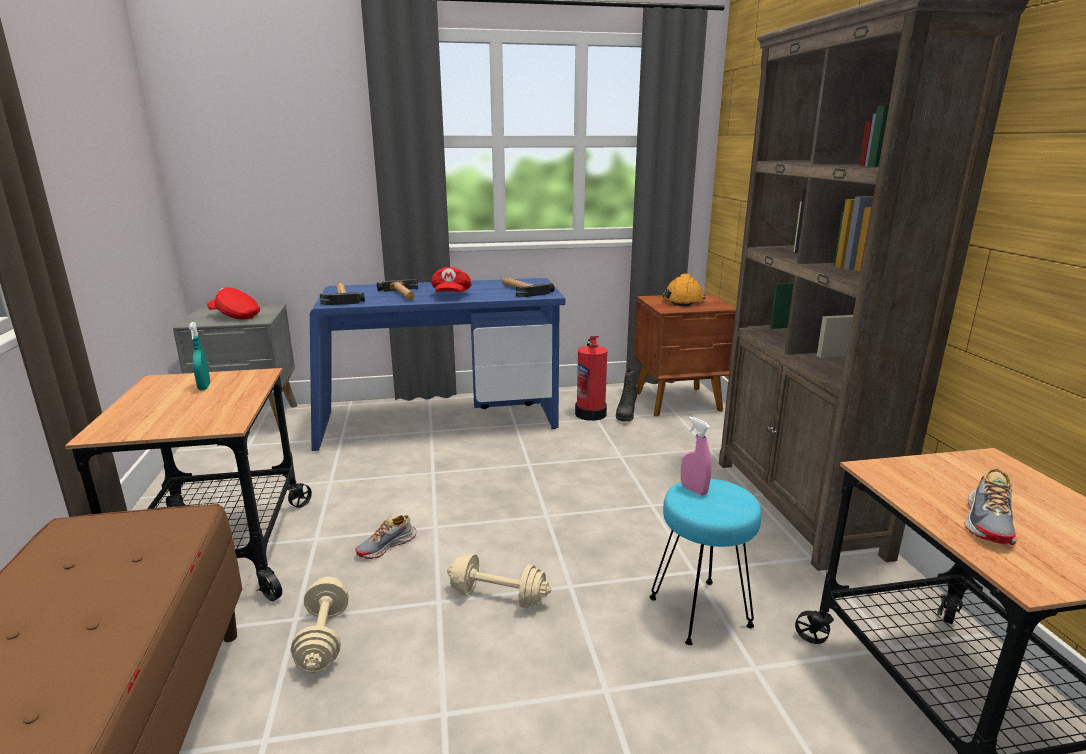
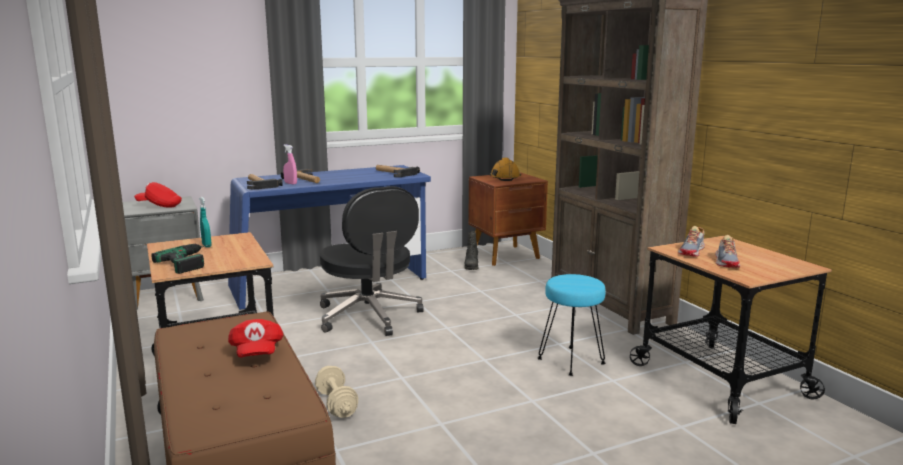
camera: 15 degrees left, 5 degrees down
(156, 413) = (193, 261): none -> power drill
(387, 546) = (344, 355): shoe -> shoe (692, 251)
(451, 295) = (344, 179): red cap -> red cap (256, 353)
(456, 482) = (369, 316): none -> black office chair
(498, 596) = (440, 370): beige dumbbell -> none
(591, 413) = (444, 268): fire extinguisher -> none
(693, 490) = (563, 279): pink spray bottle -> pink spray bottle (290, 183)

